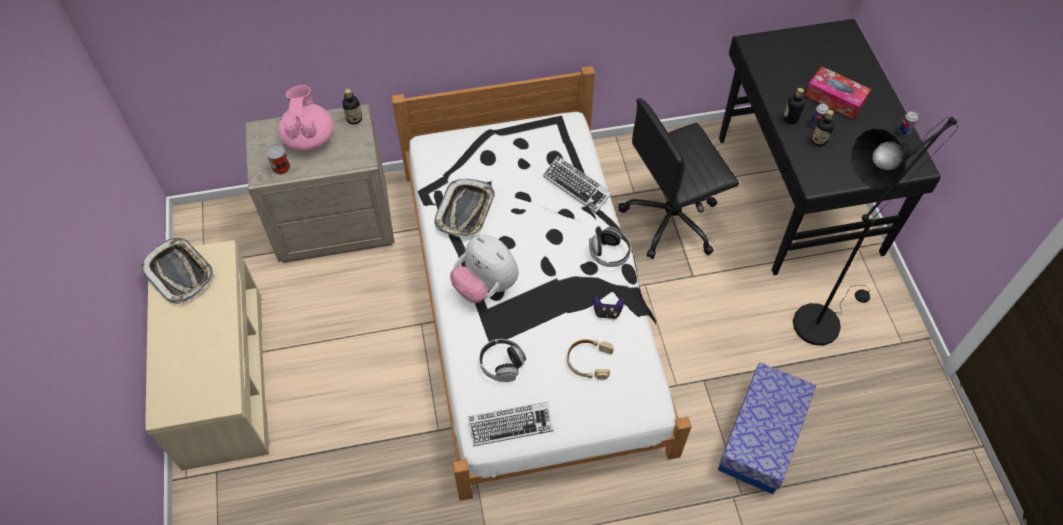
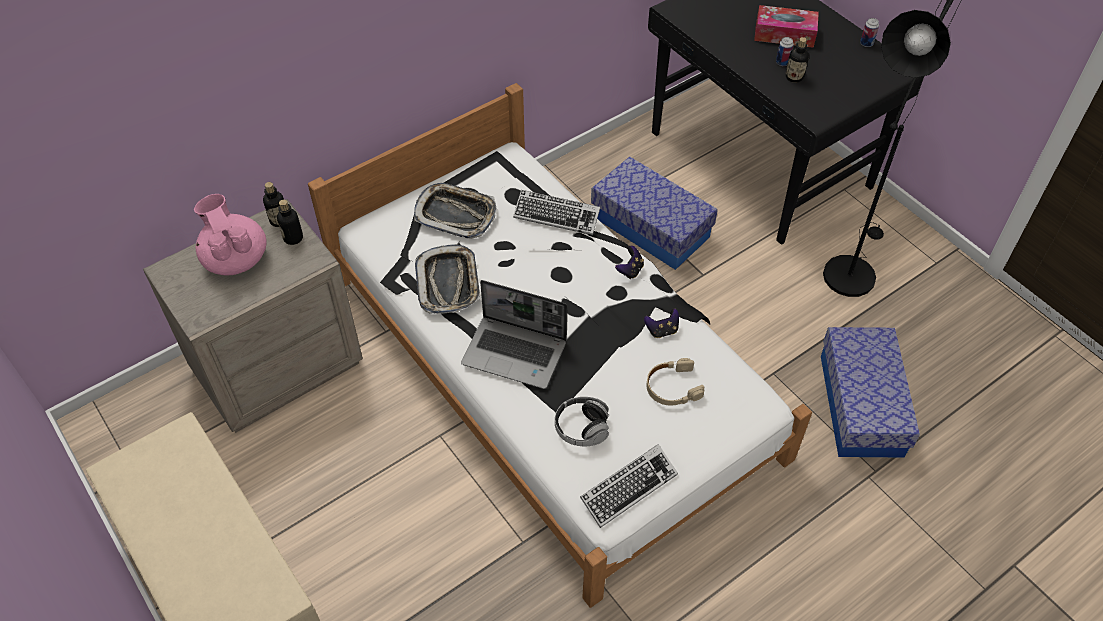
camera: 25 degrees left, 5 degrees down
(180, 273) = (141, 475): tray -> tray (455, 214)
(281, 167) = (218, 302): can -> none
(486, 286) = (516, 353): plush toy -> laptop
(609, 253) = (630, 270): headphones -> game controller
(672, 219) = (650, 227): black office chair -> storage box
(790, 118) = (754, 66): bottle -> bottle (293, 238)

